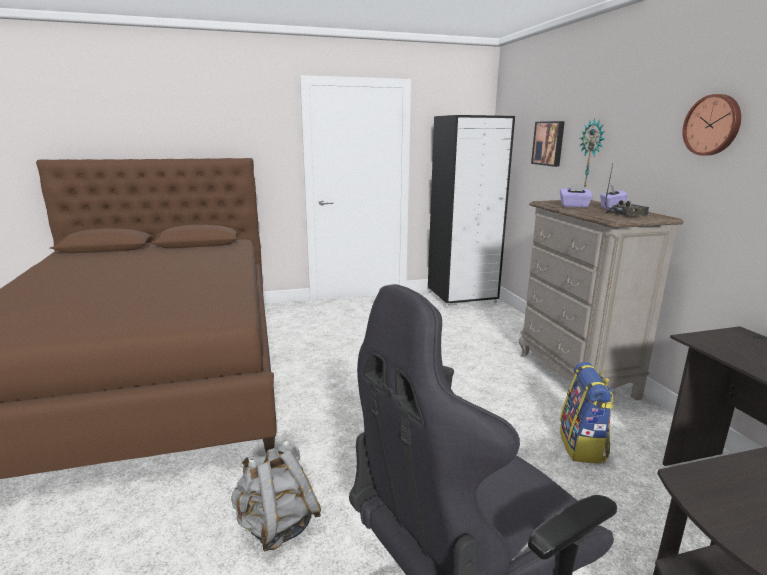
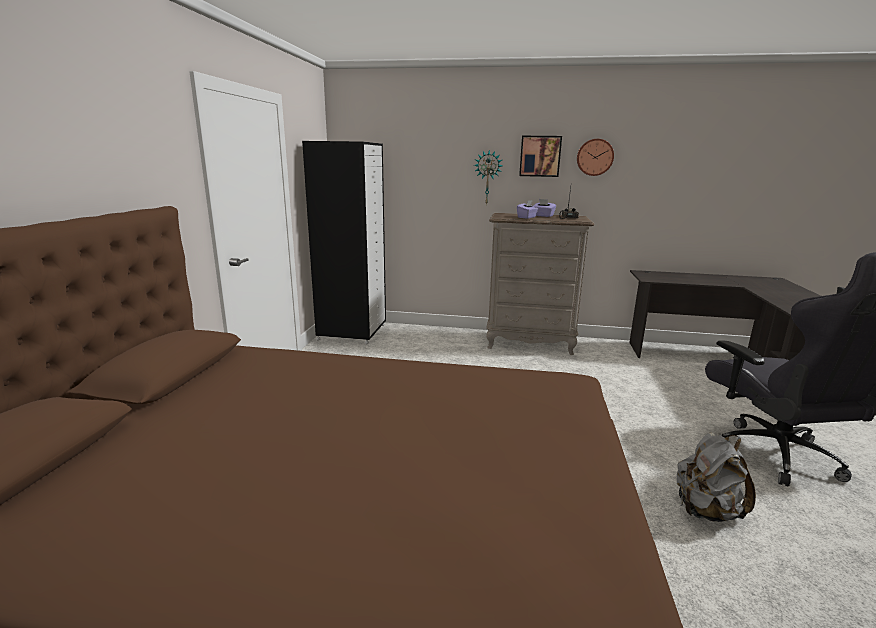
camera: 65 degrees left, 0 degrees up
(549, 143) = (429, 169): picture -> picture (540, 156)
(583, 446) = (617, 370): backpack -> none

